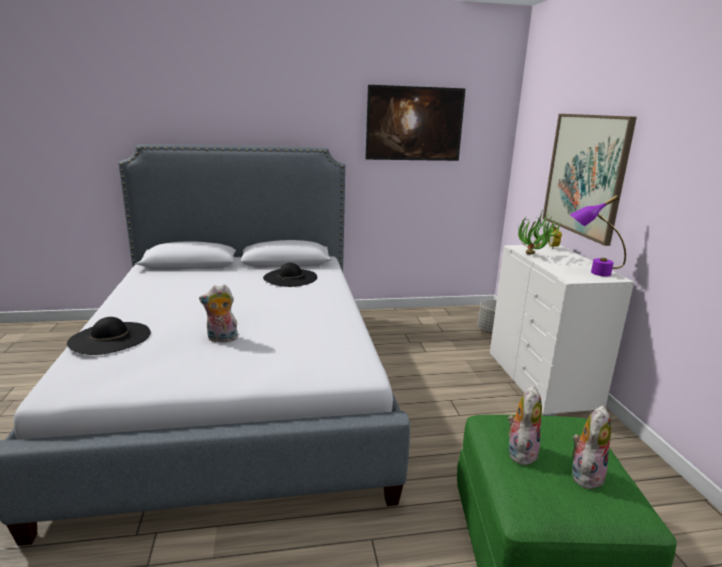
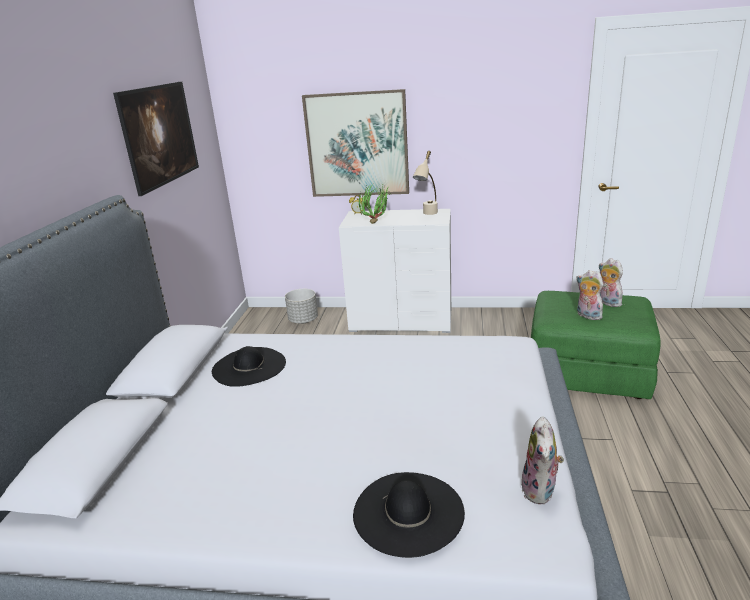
camera: 70 degrees left, 5 degrees up
(221, 339) = (427, 418): plush toy -> plush toy (541, 491)
(591, 272) = (427, 214): purple table lamp -> beige table lamp

